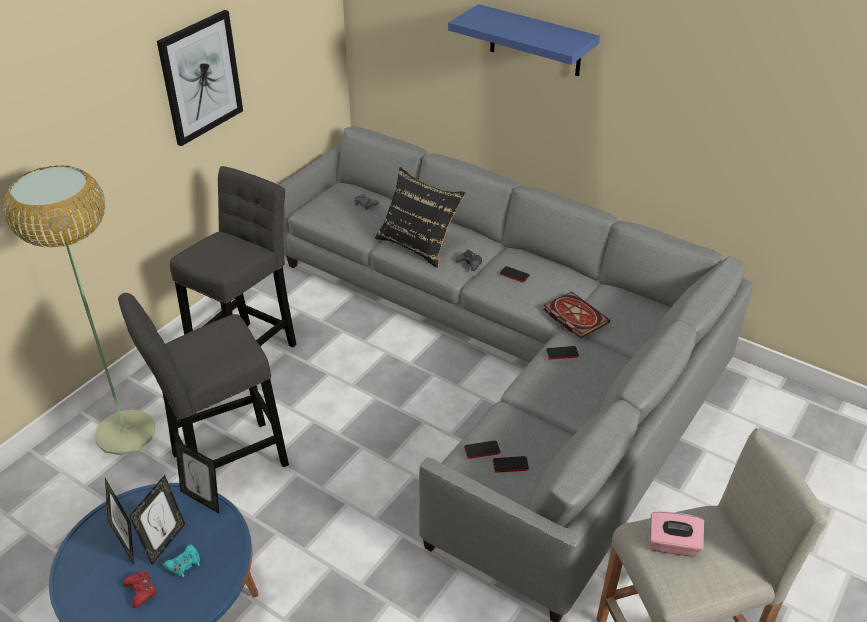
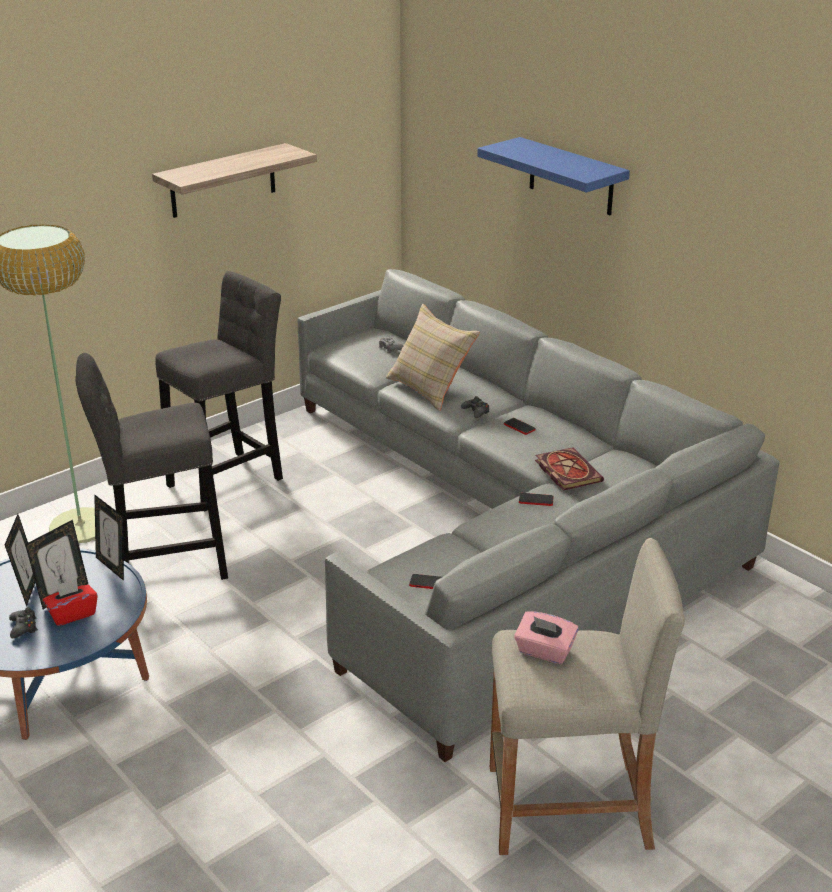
camera: 15 degrees right, 10 degrees down
(141, 591) = (23, 627): red game controller -> black game controller
(184, 564) = (72, 614): turquoise game controller -> red tissue box
(200, 77) = (223, 181): picture -> shelf
(418, 243) = (430, 388): black pillow -> beige pillow
(482, 450) = (405, 566): phone -> none

